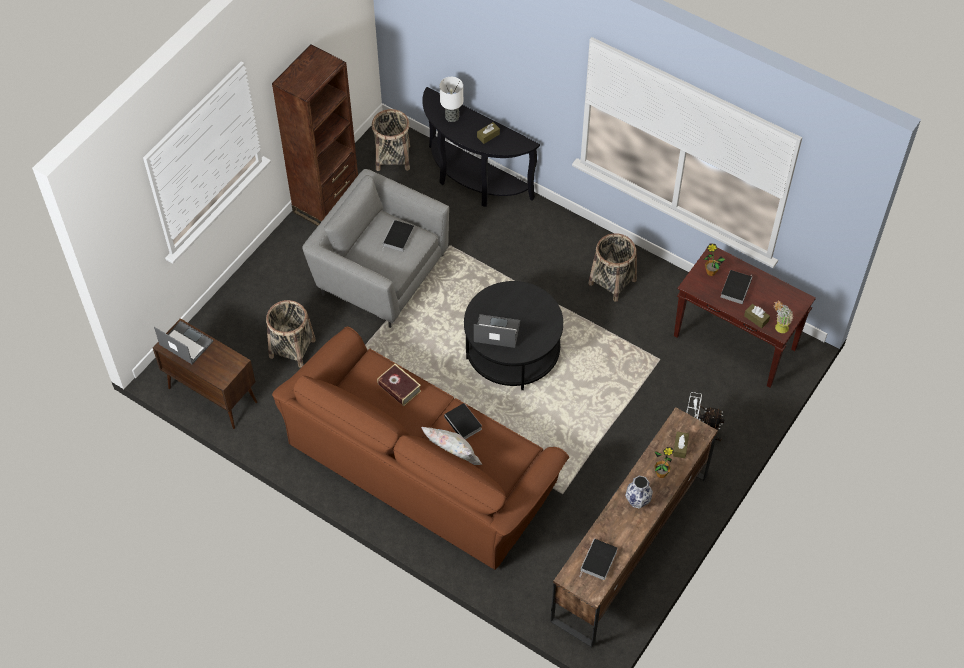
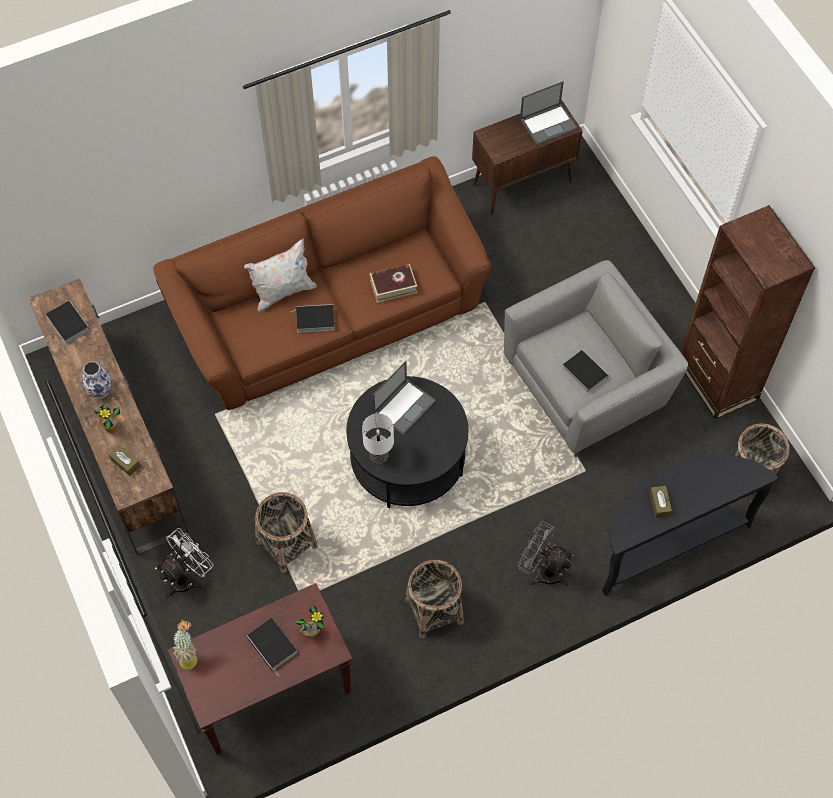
camera: 120 degrees right, 5 degrees up
(292, 348) = (537, 267): basket -> basket (286, 544)
(452, 117) = (711, 480): table lamp -> table lamp (378, 455)
(541, 237) = (542, 571): none -> grey fan
(756, 318) = (218, 640): brown tissue box -> none

